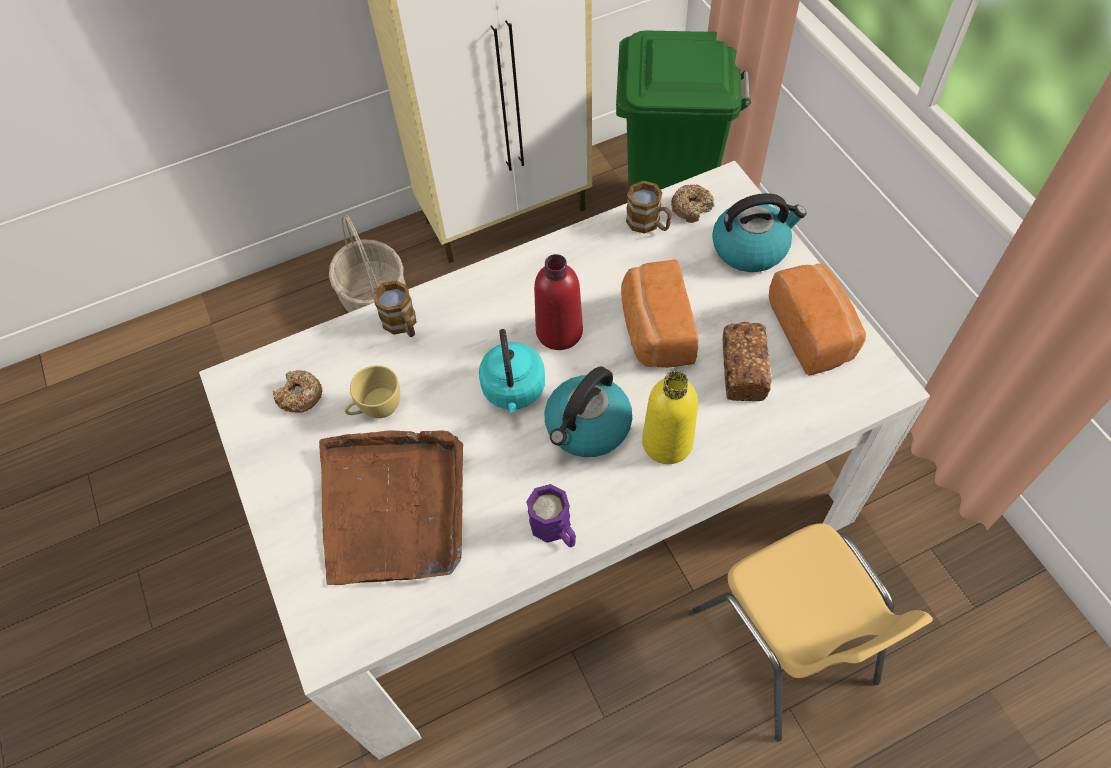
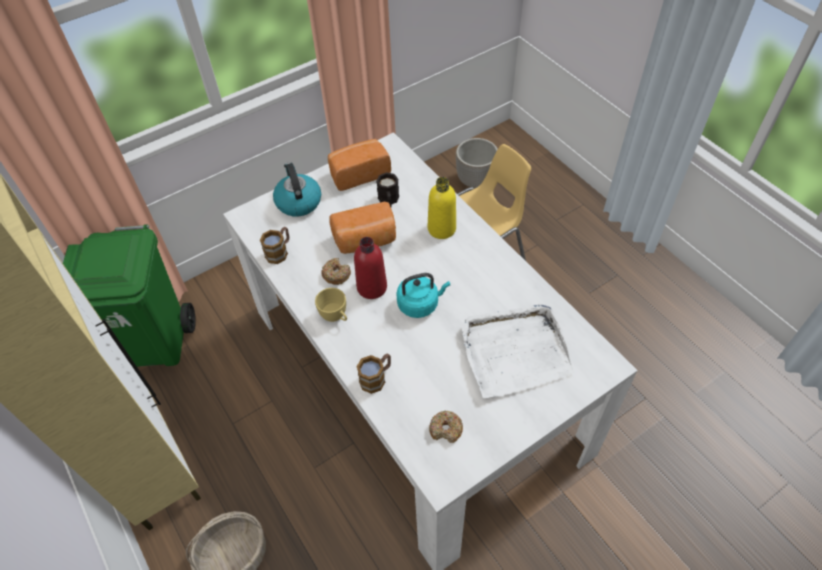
camera: 100 degrees left, 5 degrees down
(376, 409) = (447, 378): yellow cup -> yellow cup (335, 316)
(393, 507) = (514, 352): brown tray -> white tray
(555, 530) = (507, 270): purple mug -> none
(587, 427) = (439, 264): kettle -> none
(691, 207) = (265, 231): donut -> donut (336, 274)
(742, 370) = (388, 201): bread -> black mug
(1015, 688) = (475, 180): none -> planter

